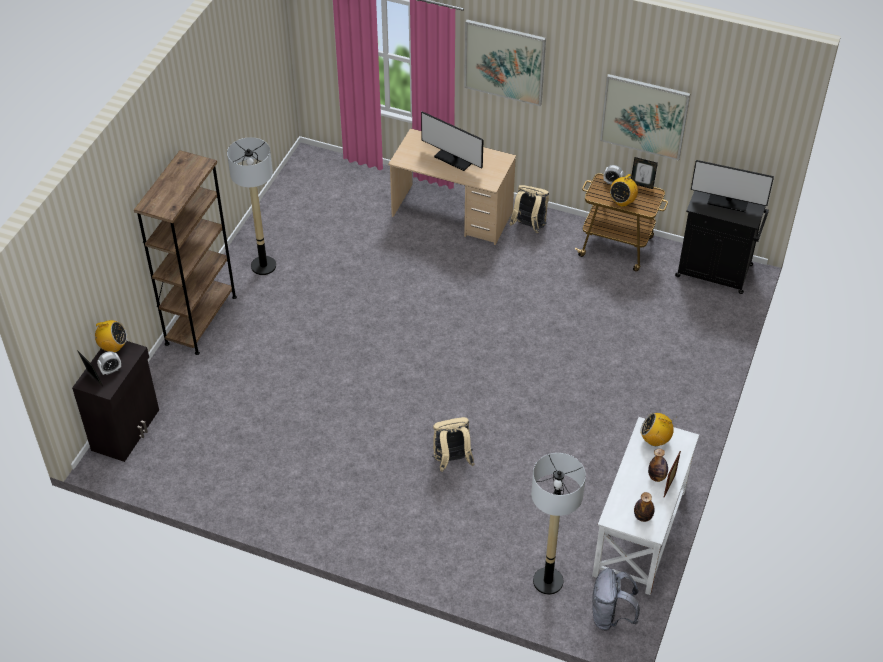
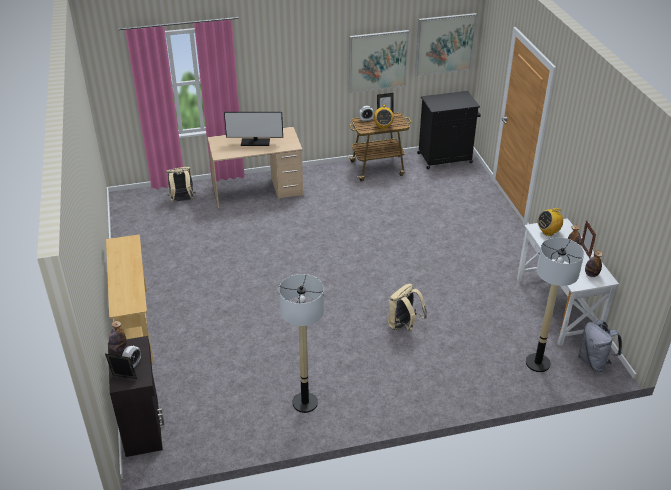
camera: 35 degrees left, 10 degrees down
(113, 347) = (119, 348): radio -> bottle
(201, 320) = (135, 326): brown bookcase -> beige console table
(263, 266) = (152, 272): floor lamp -> floor lamp (305, 402)
(504, 62) = (271, 55): picture -> picture (445, 44)
(529, 226) = (313, 178): beige backpack -> beige backpack (182, 201)
(727, 202) = (449, 100): monitor -> none

